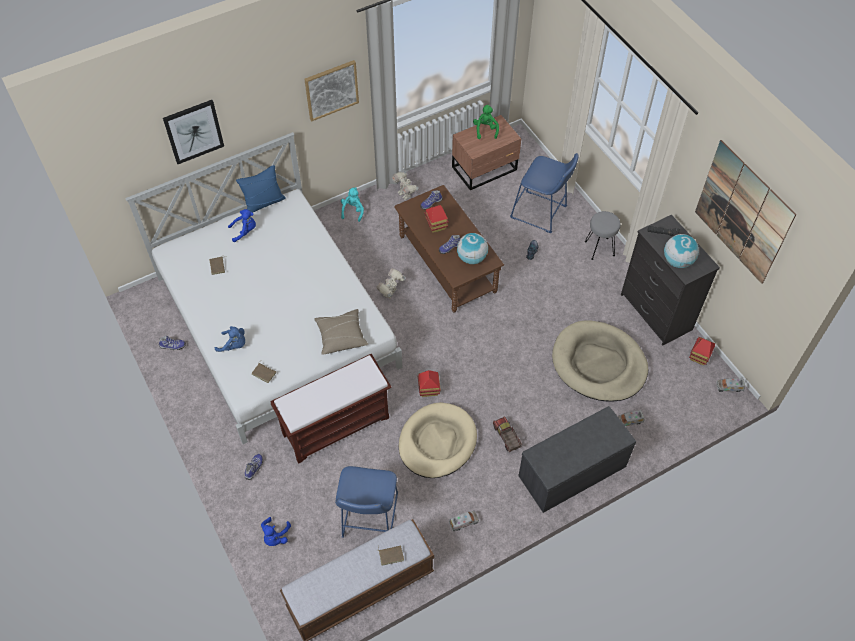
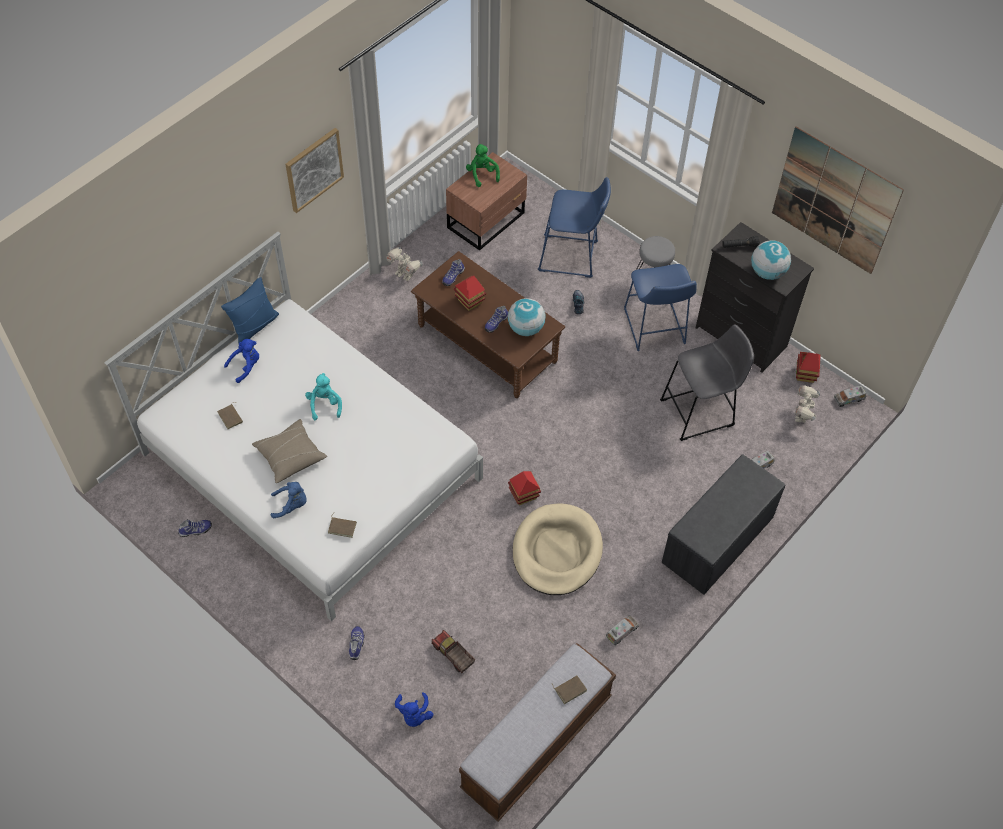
camera: 20 degrees left, 0 degrees up
(193, 131) = (173, 259): picture -> none
(336, 425) = (433, 566): brown bench -> none
(341, 336) = (414, 459): beige pillow -> beige pillow (290, 456)
(353, 211) = (350, 309): turquoise plush toy -> turquoise plush toy (324, 404)
(369, 518) = (514, 661): blue stool -> blue stool (654, 329)
(391, 293) = (435, 395): toy robot -> toy robot (802, 416)
(506, 437) = (631, 524): toy truck -> toy truck (453, 655)
(598, 364) = (701, 412): beige dog bed -> grey stool

